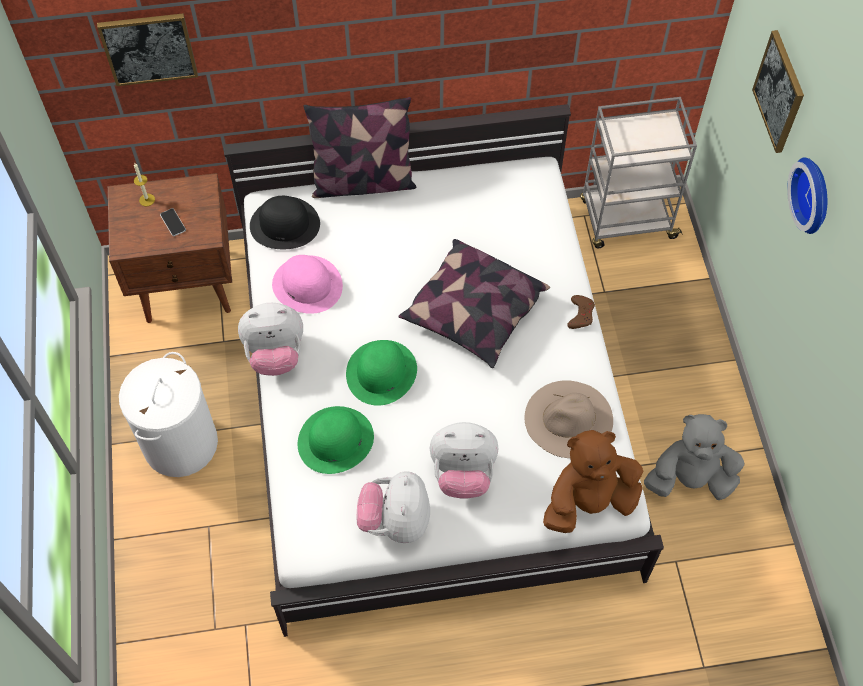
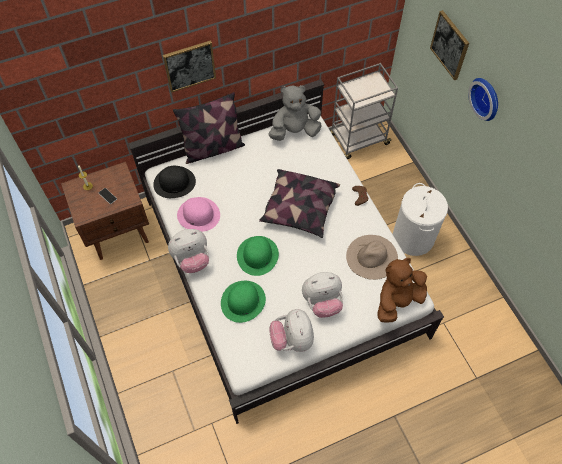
camera: 15 degrees left, 0 degrees up
(149, 48) = (76, 92): picture -> picture (189, 65)
(180, 443) = (141, 326): white laundry basket -> white laundry basket (413, 237)
(690, 479) = (437, 275): grey plush toy -> grey plush toy (294, 131)

